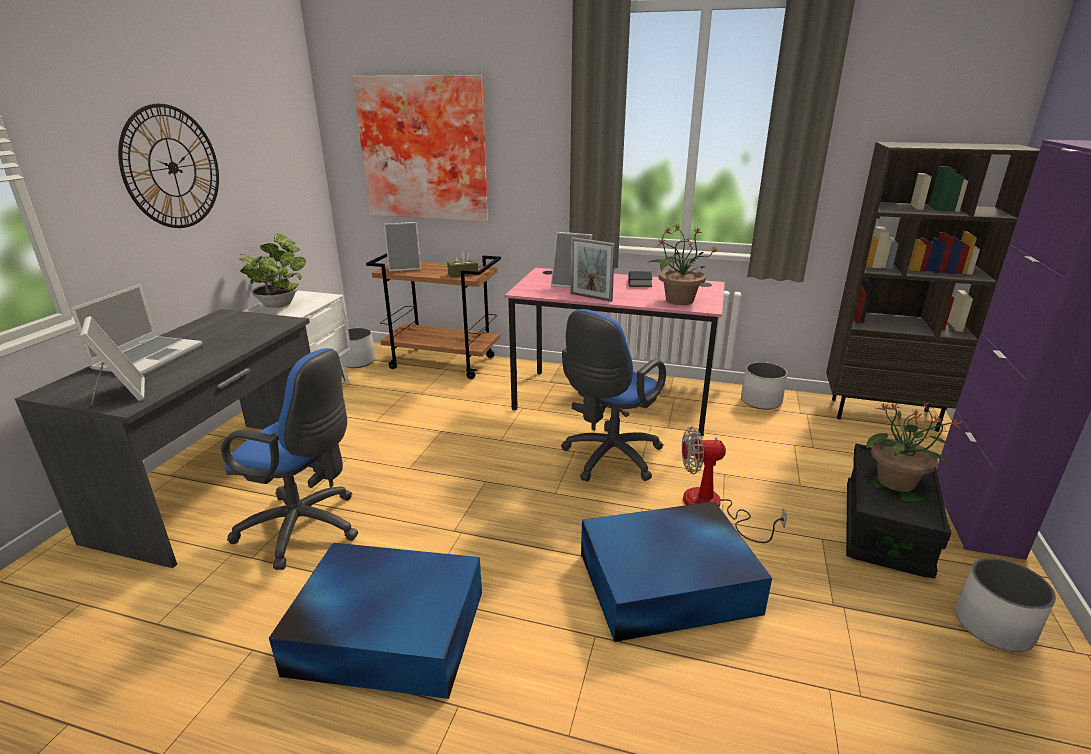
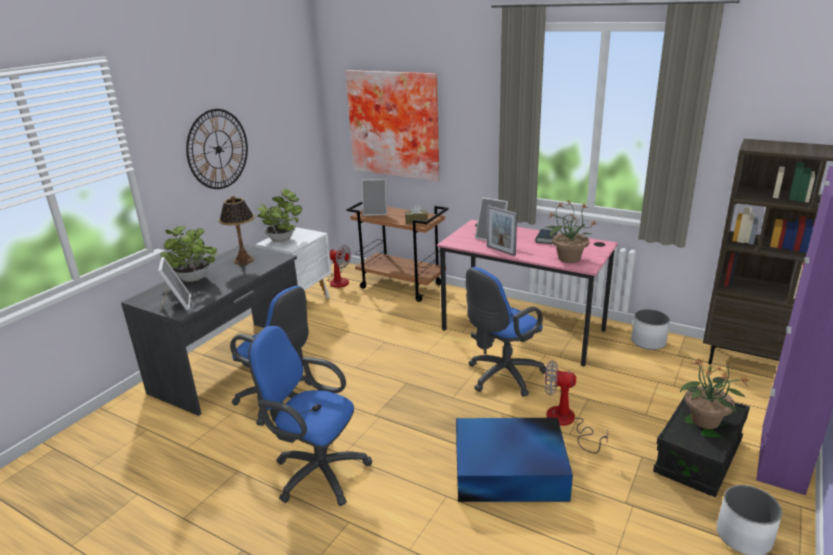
camera: 15 degrees right, 0 degrees up
(149, 357) = (195, 279): laptop -> potted plant
(227, 328) = (243, 260): none -> table lamp
(357, 361) = (338, 280): white planter -> fan
(386, 630) = (316, 472): blue storage box -> blue office chair

